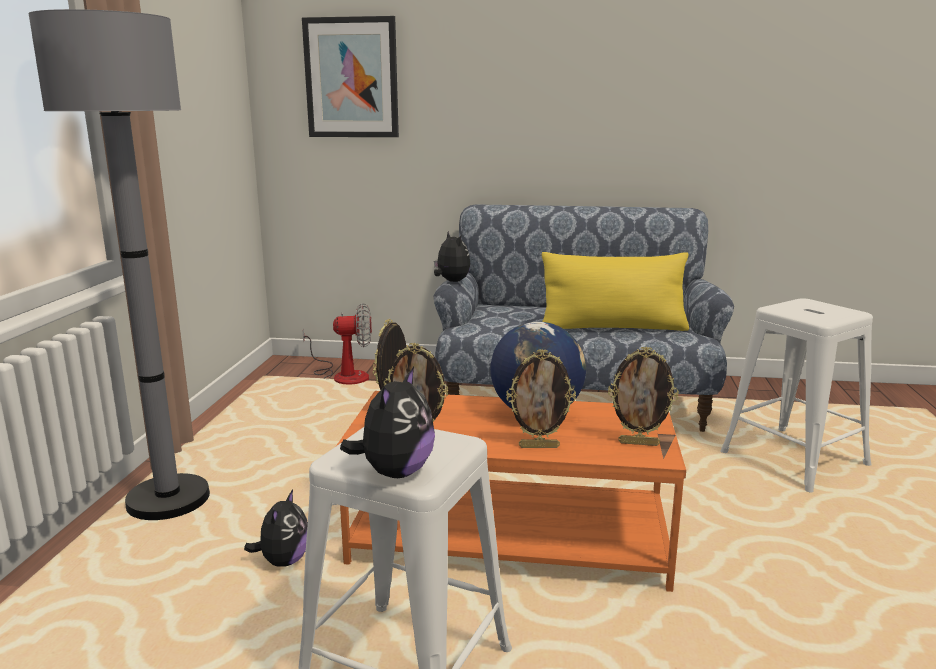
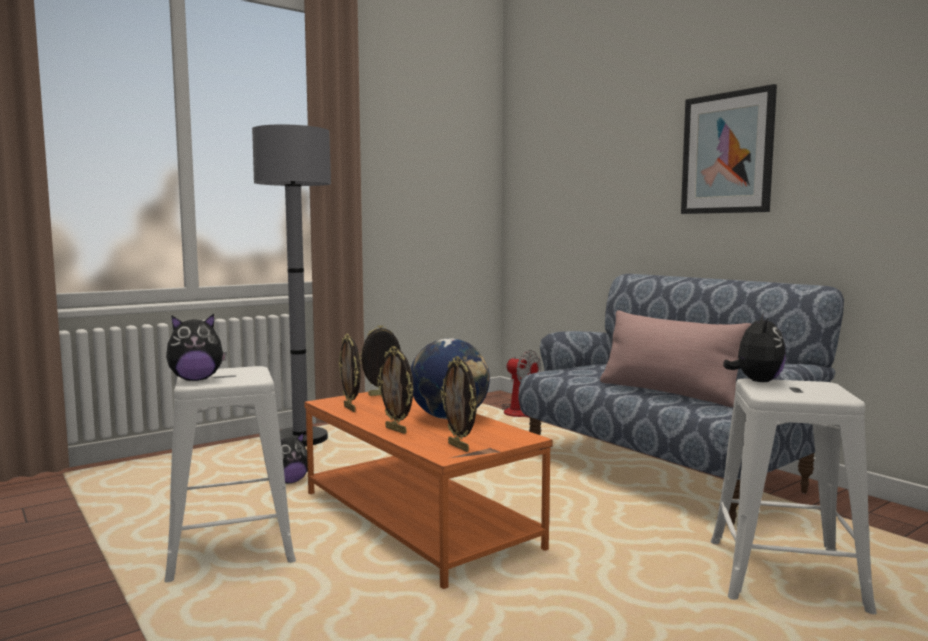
camera: 45 degrees right, 10 degrees down
(351, 78) = (558, 169): picture -> picture (727, 153)
(451, 281) = (559, 332): plush toy -> plush toy (756, 381)
(612, 327) = (668, 392): yellow pillow -> pink pillow

